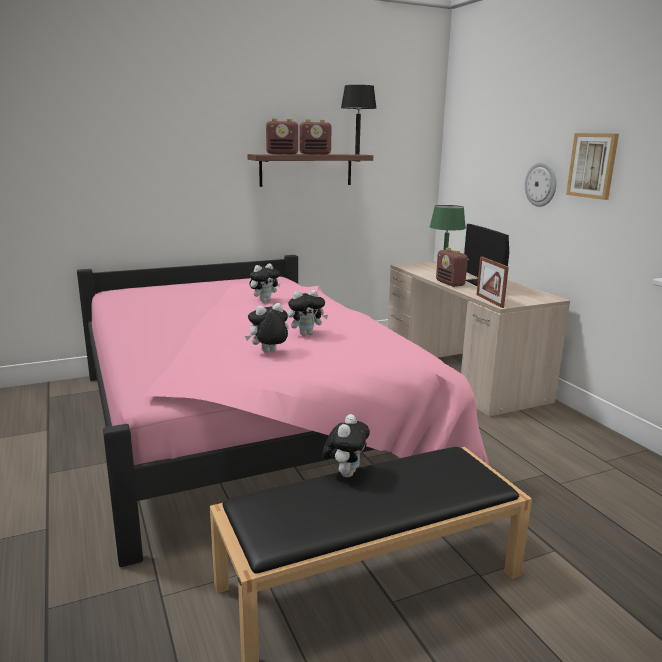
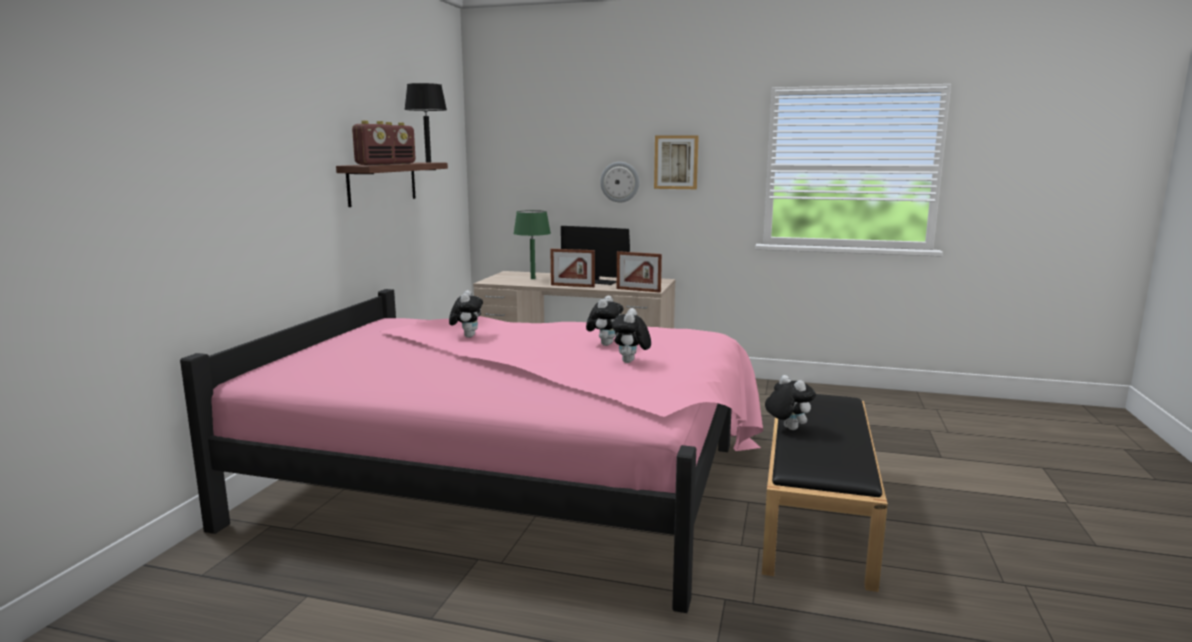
camera: 50 degrees left, 5 degrees down
(450, 283) = (572, 286): radio -> picture frame

